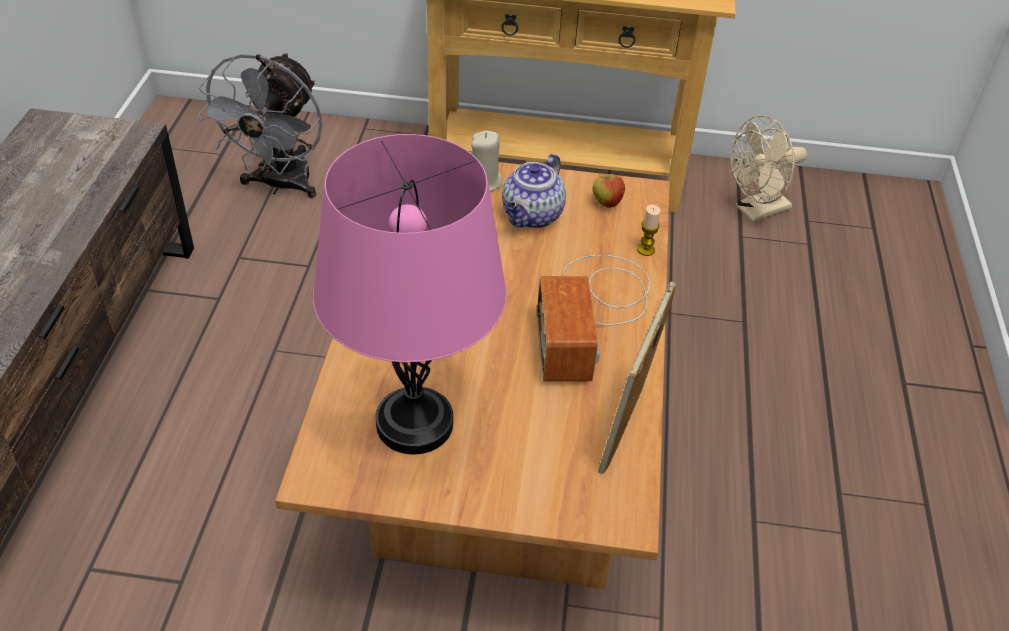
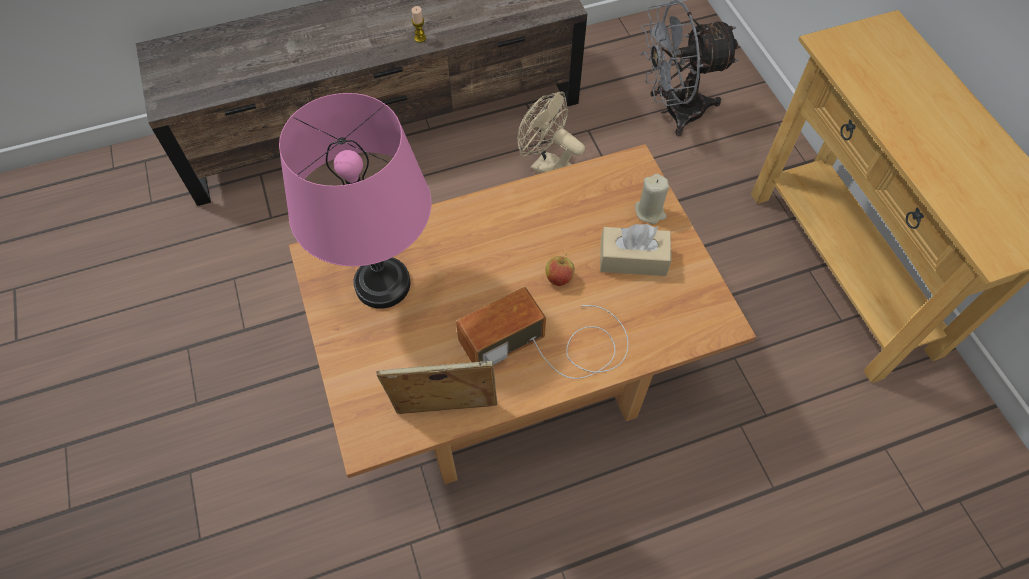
camera: 65 degrees right, 15 degrees up
(532, 216) = (633, 259): teapot -> beige tissue box
(606, 203) = (688, 302): apple -> apple (559, 278)
(646, 250) = (650, 352): candle -> candle (420, 38)
(756, 211) = (931, 449): beige fan -> beige fan (547, 167)

